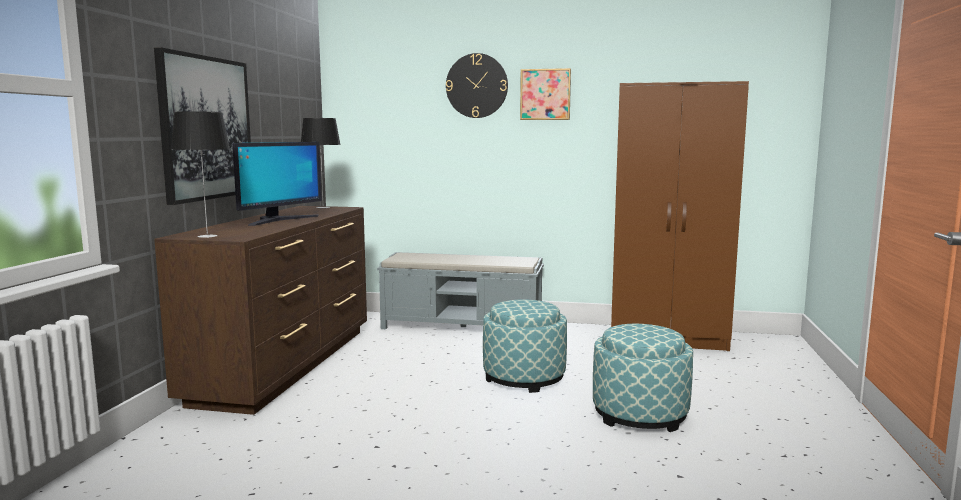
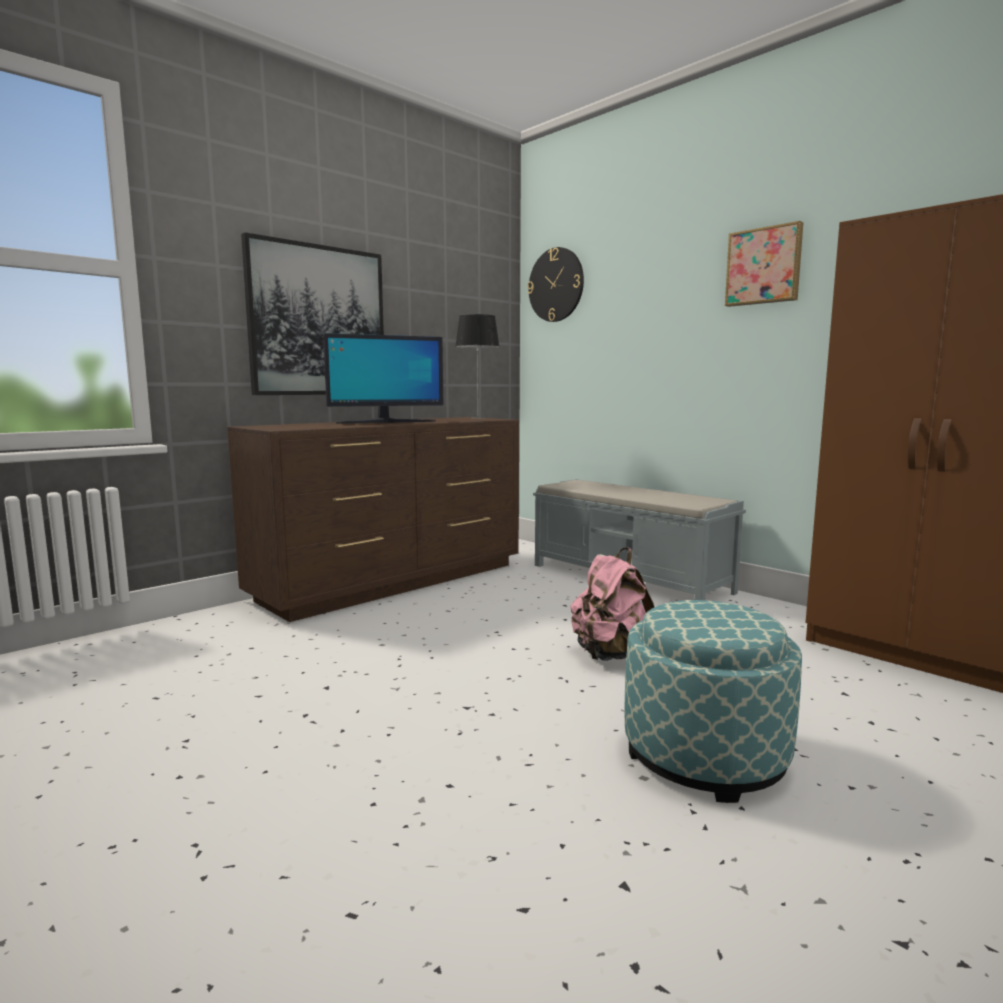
camera: 35 degrees right, 0 degrees up
(207, 236) = (267, 427): table lamp -> none
(476, 86) = (675, 265): wall clock -> wall clock (556, 285)
(524, 377) = (610, 655): ottoman -> pink backpack

